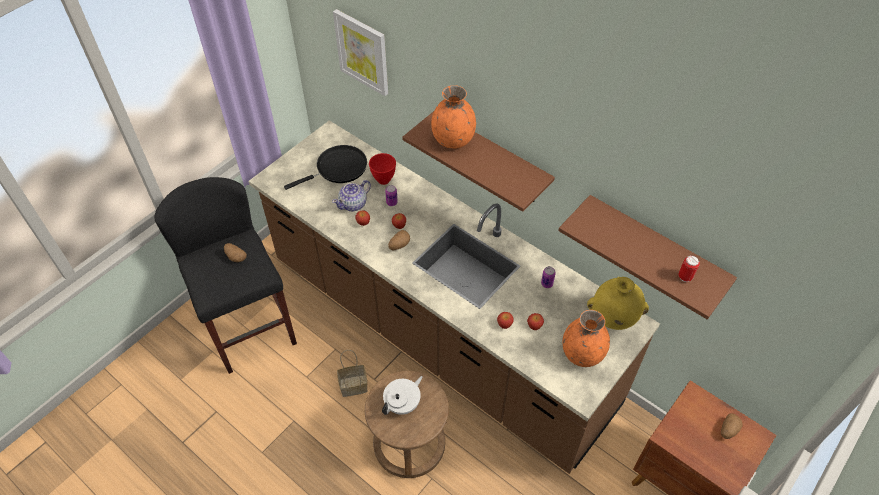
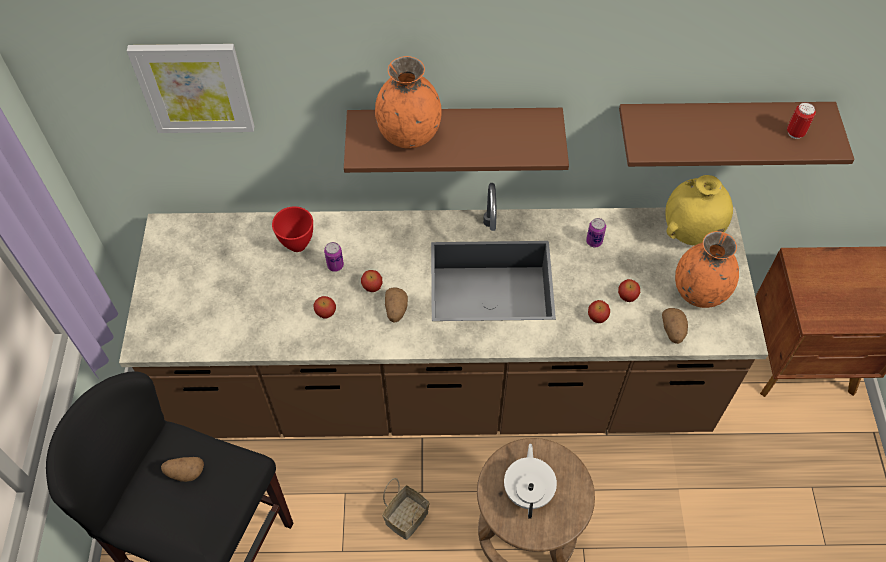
camera: 40 degrees left, 5 degrees up
(338, 168) = (225, 267): black frying pan -> none
(353, 204) = (291, 298): teapot -> none
(728, 430) = (854, 272): potato -> potato (673, 331)

